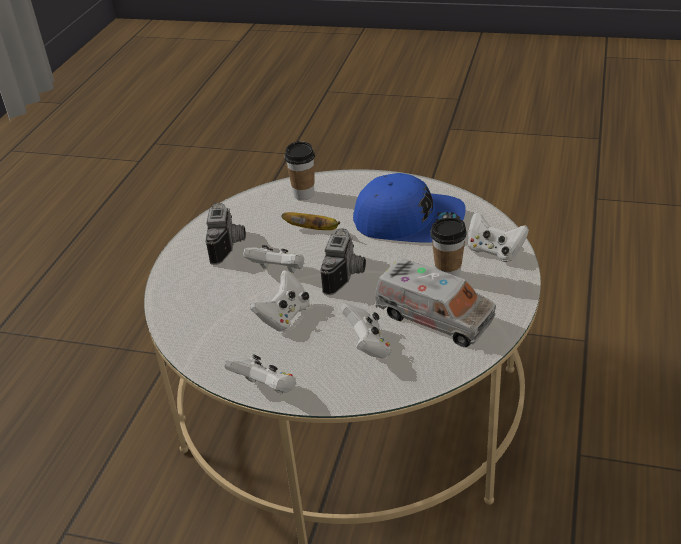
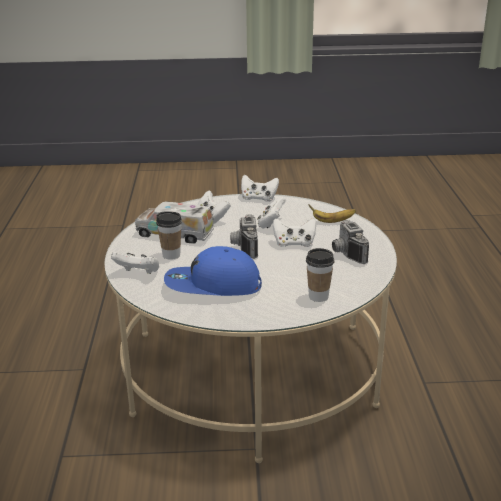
camera: 160 degrees right, 10 degrees down
(314, 229) = (288, 271): banana -> banana (332, 221)

